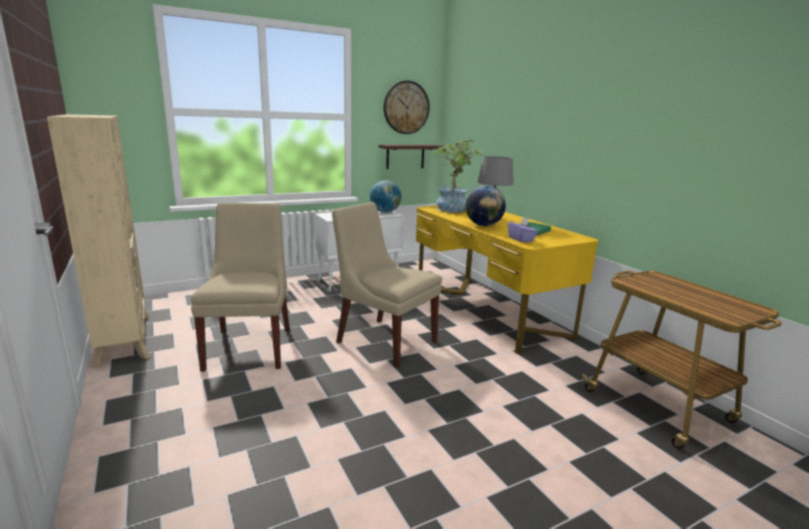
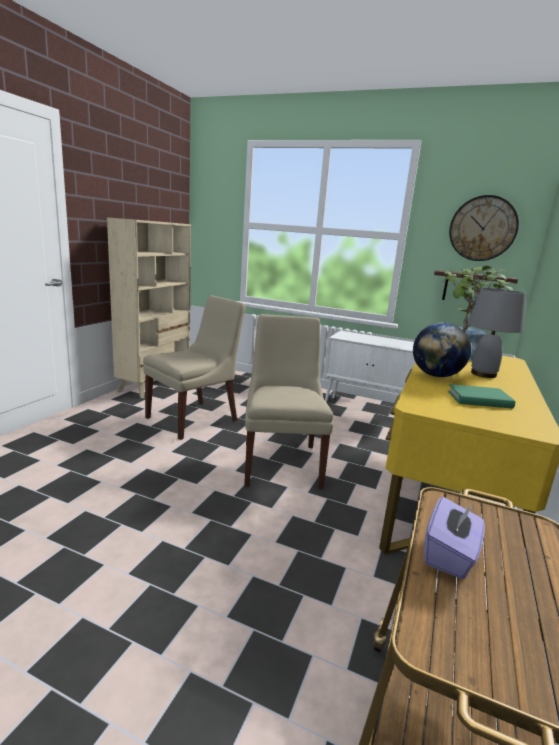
camera: 50 degrees right, 0 degrees up
(385, 212) = (409, 345): globe -> none
(521, 239) = (427, 399): purple tissue box -> purple tissue box (450, 555)

